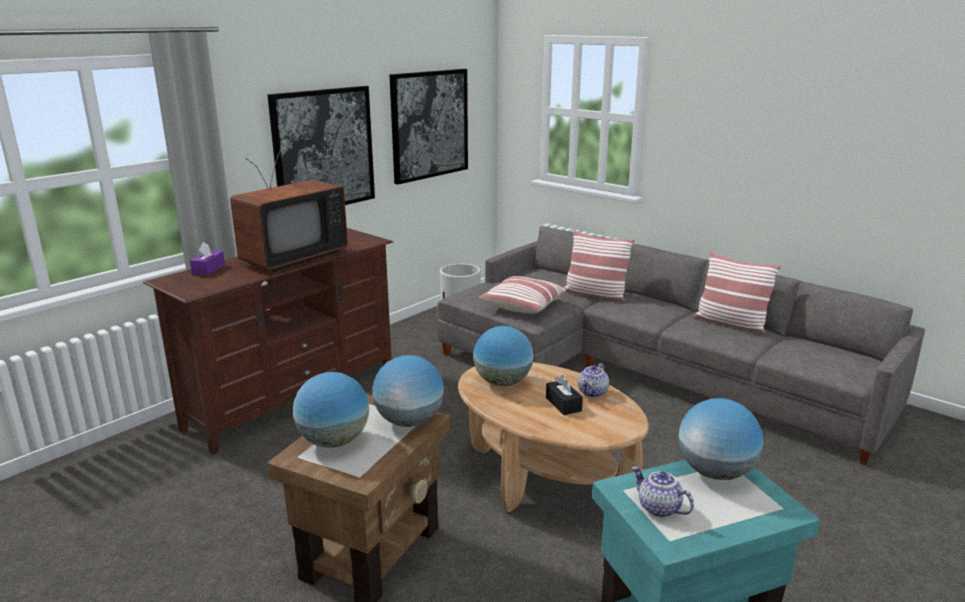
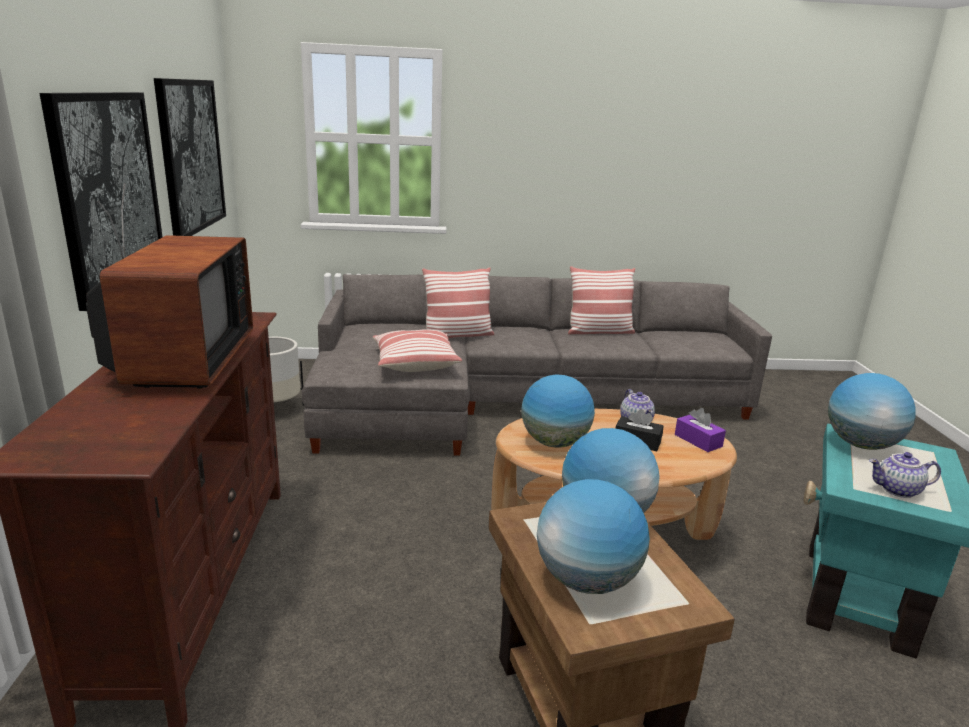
camera: 45 degrees left, 0 degrees up
(208, 269) = (72, 416): purple tissue box -> purple tissue box (698, 440)

